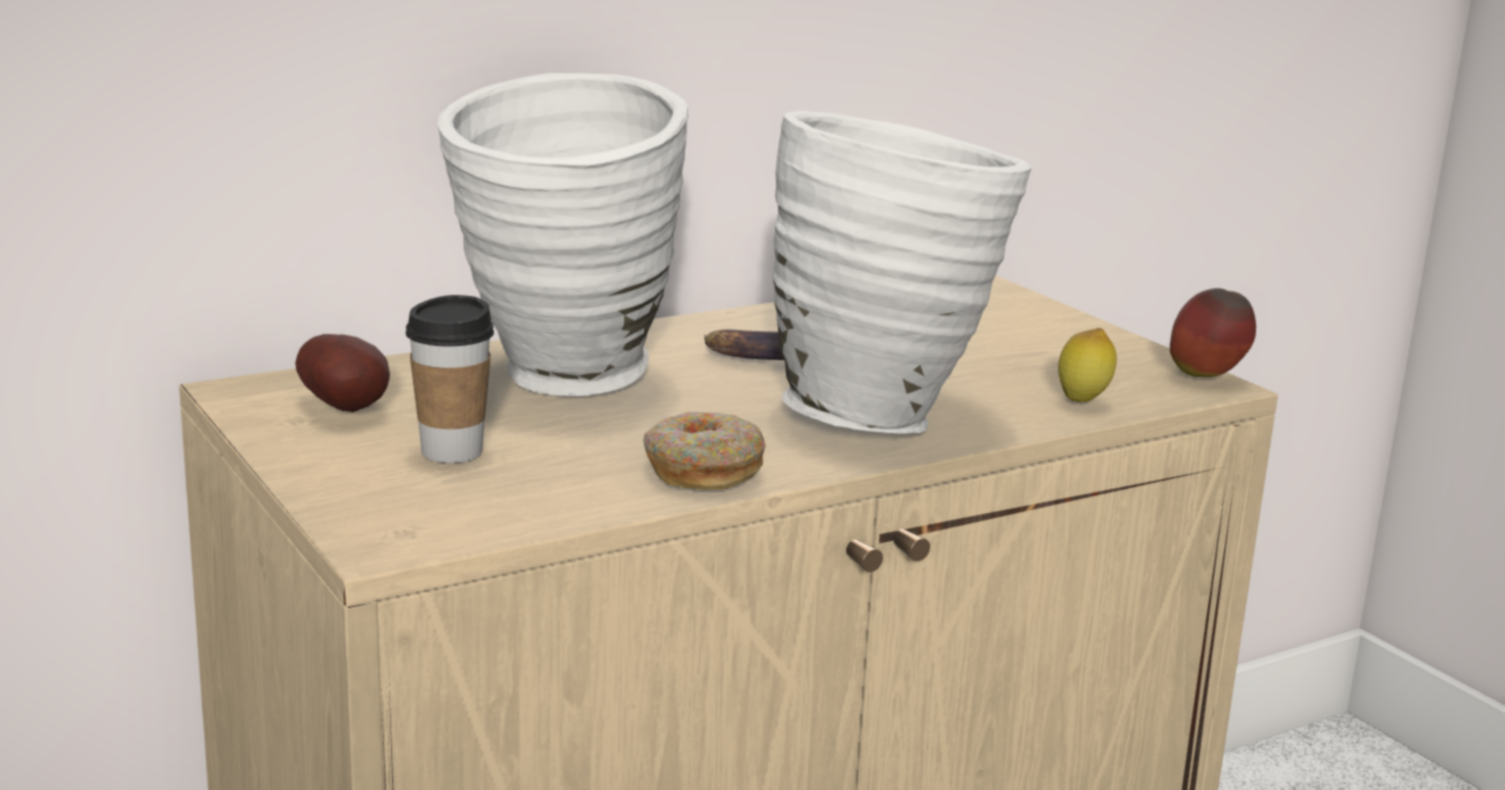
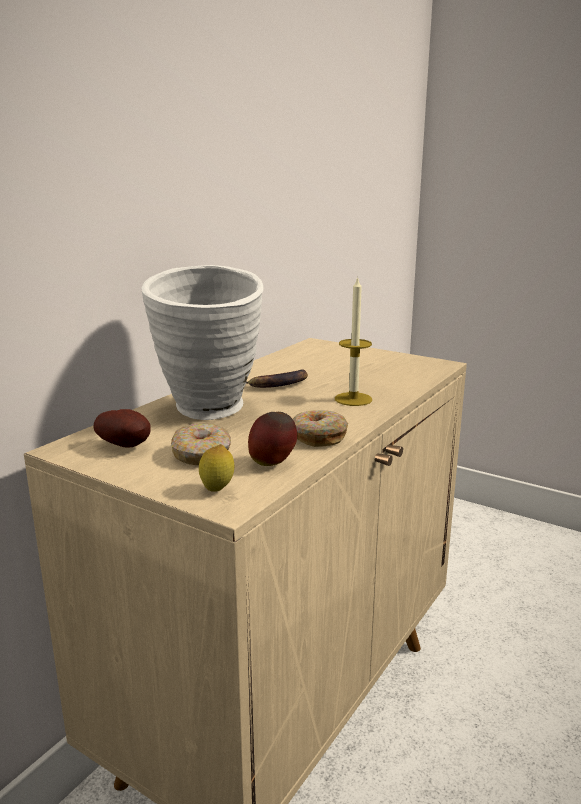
camera: 25 degrees left, 0 degrees up
(451, 452) = (202, 454): cup -> donut
(884, 416) = (353, 399): white vase -> candle
(1083, 402) = (412, 379): lemon -> lemon (217, 490)
(1206, 377) = (437, 361): apple -> apple (272, 464)

